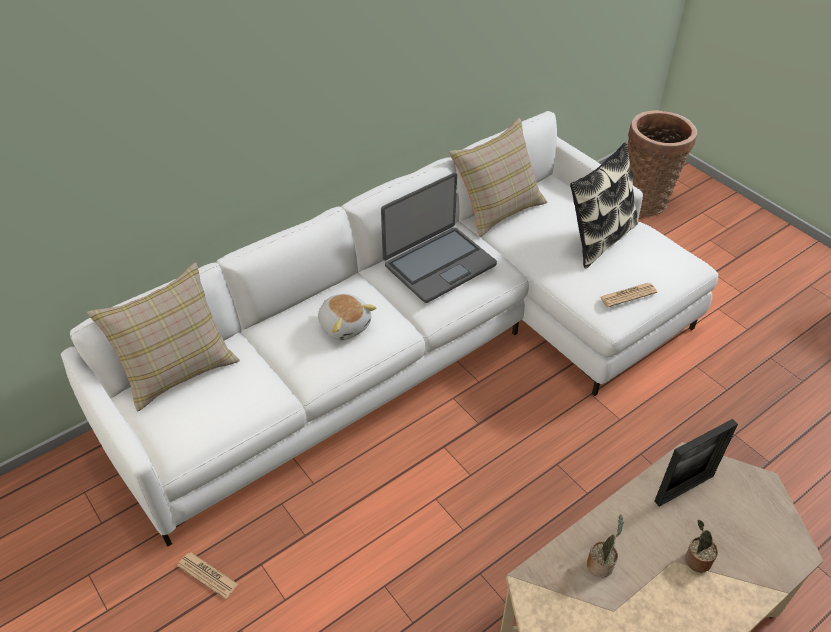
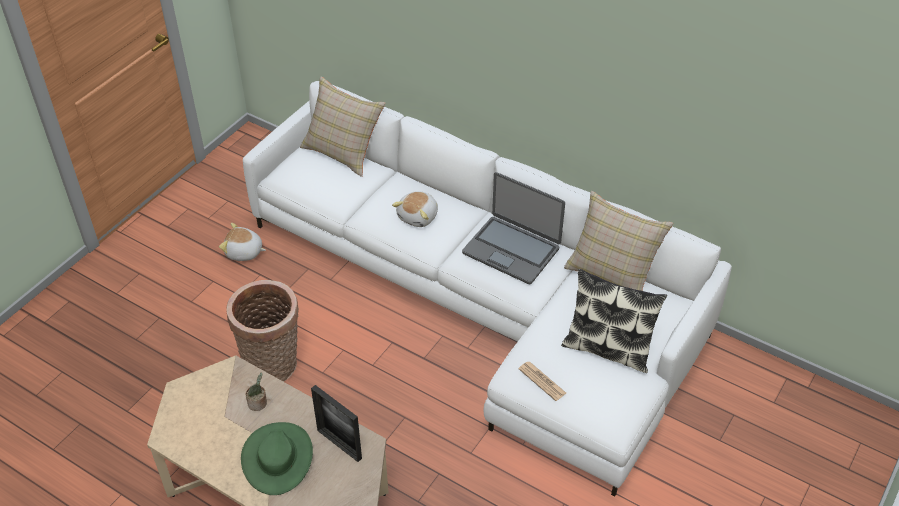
camera: 70 degrees right, 0 degrees up
(207, 575) = (244, 252): newspaper -> plush toy
(645, 199) = (796, 428): basket -> basket (273, 367)
(696, 559) = (278, 458): potted plant -> green hat

